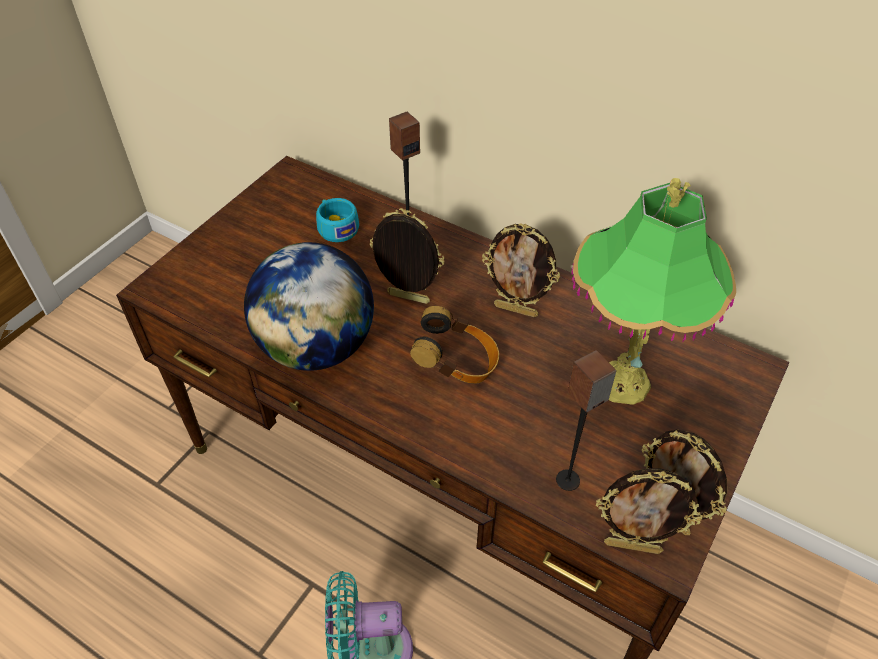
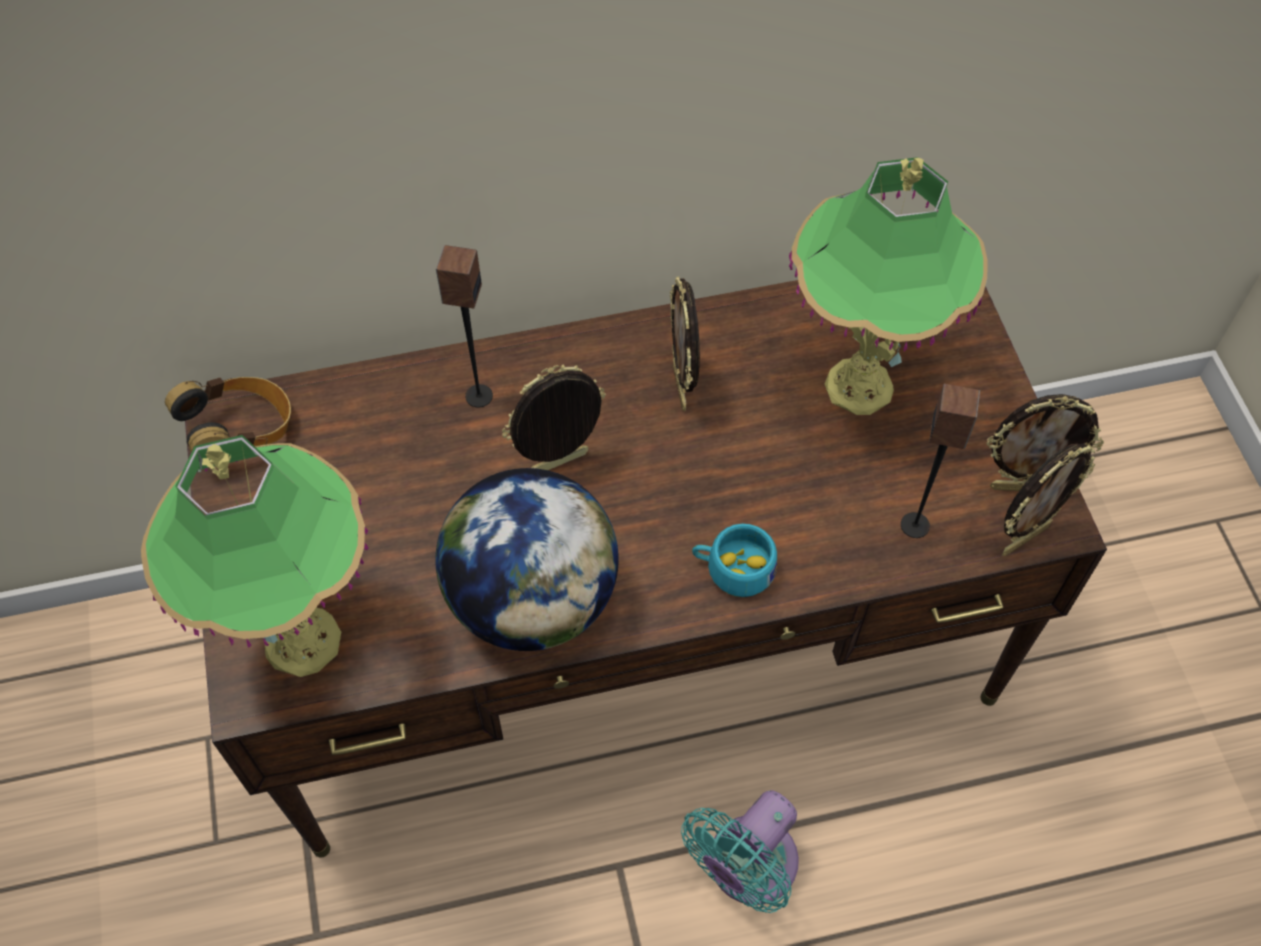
camera: 45 degrees left, 10 degrees up
(201, 283) = (302, 640): none -> table lamp
(336, 227) = (373, 442): turquoise cup -> turquoise cup (733, 568)
(457, 364) = (694, 496): headphones -> headphones (242, 432)
(516, 310) = (681, 387): picture frame -> picture frame turned 105 degrees clockwise

